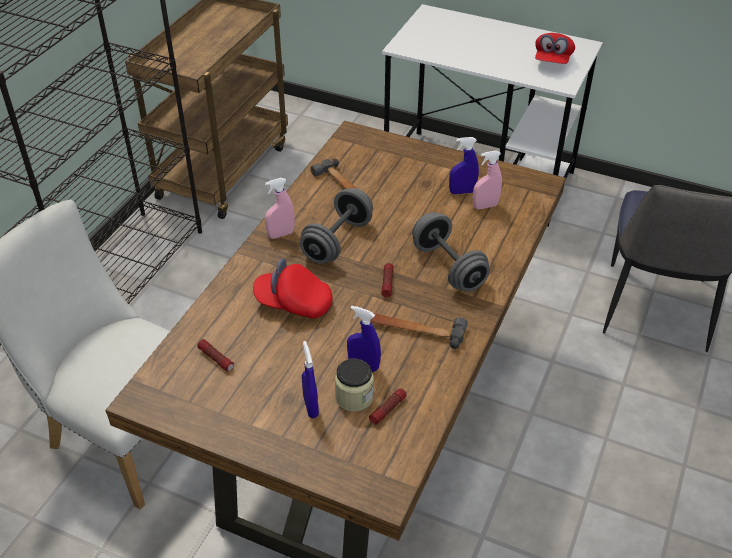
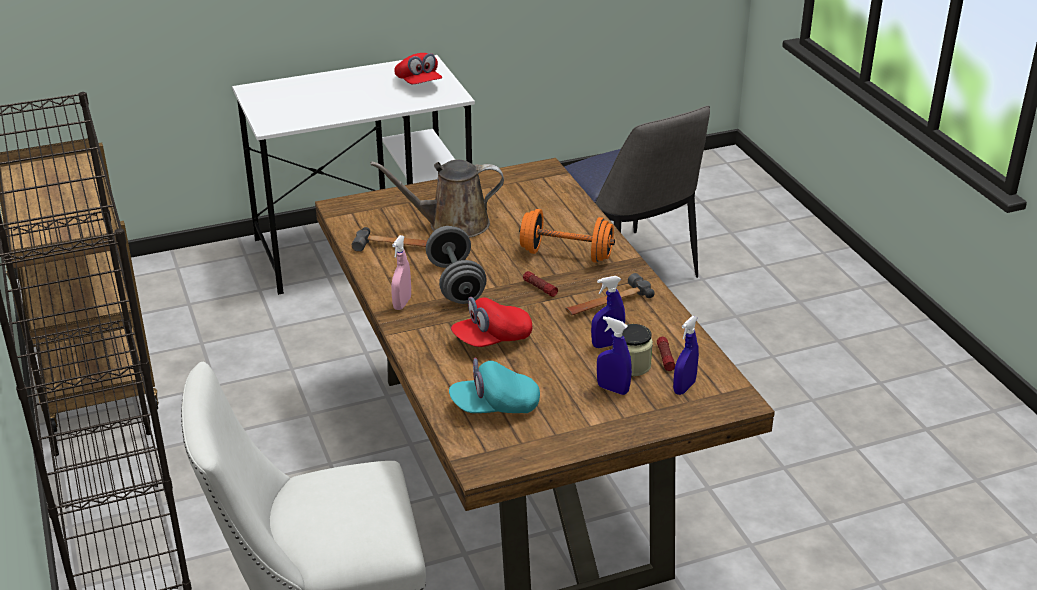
camera: 45 degrees left, 10 degrees down
(216, 359) = (495, 407): flashlight -> turquoise cap
(404, 191) = (452, 224): none -> brown watering can
(448, 267) = (566, 254): grey dumbbell -> orange dumbbell
(462, 192) = (497, 203): blue spray bottle -> blue spray bottle (684, 387)
(485, 206) = (529, 203): pink spray bottle -> none

